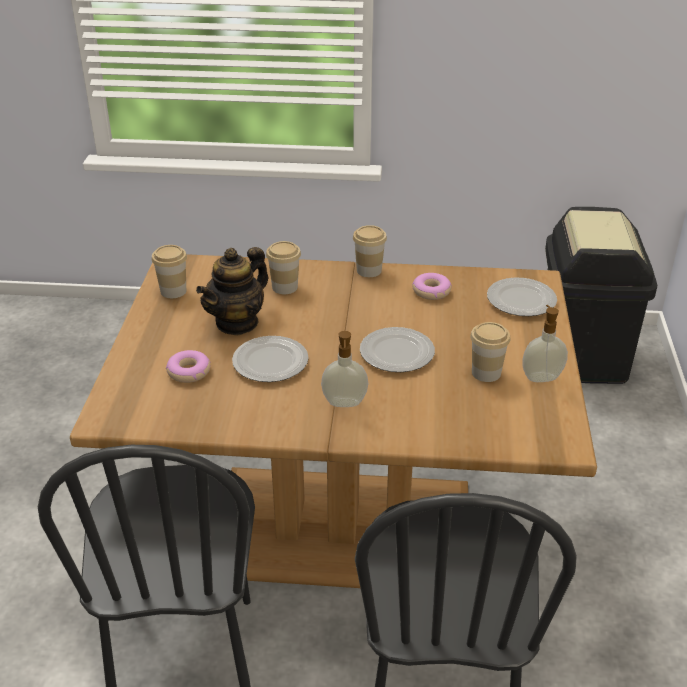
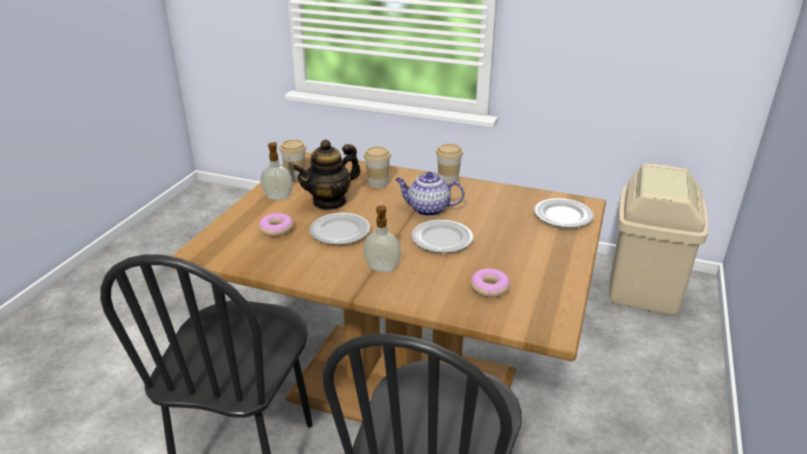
camera: 15 degrees right, 5 degrees down
(362, 315) = (428, 209): none -> teapot
(431, 291) = (491, 200): donut -> donut (489, 288)
(486, 373) = (509, 264): cup -> none
(541, 377) = (555, 274): soap dispenser -> soap dispenser (278, 197)
(580, 356) = (642, 289): black trash can -> beige trash can

